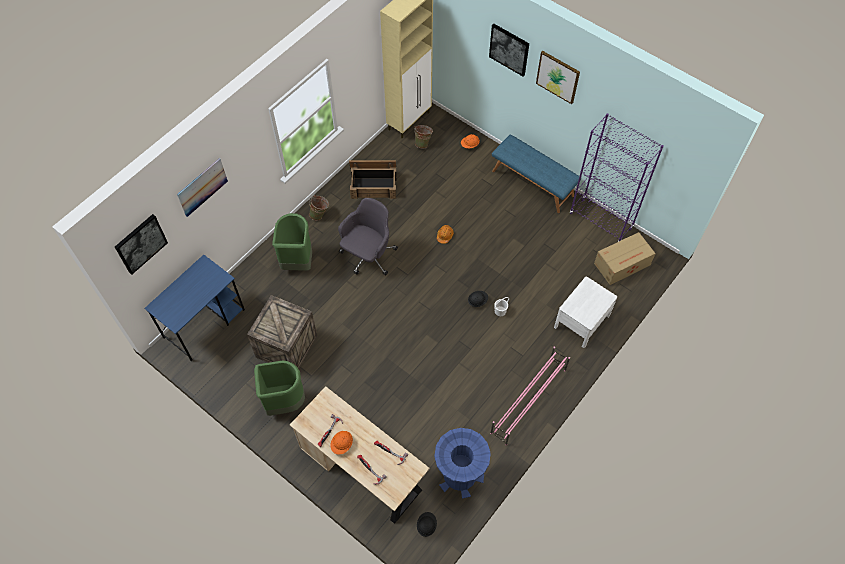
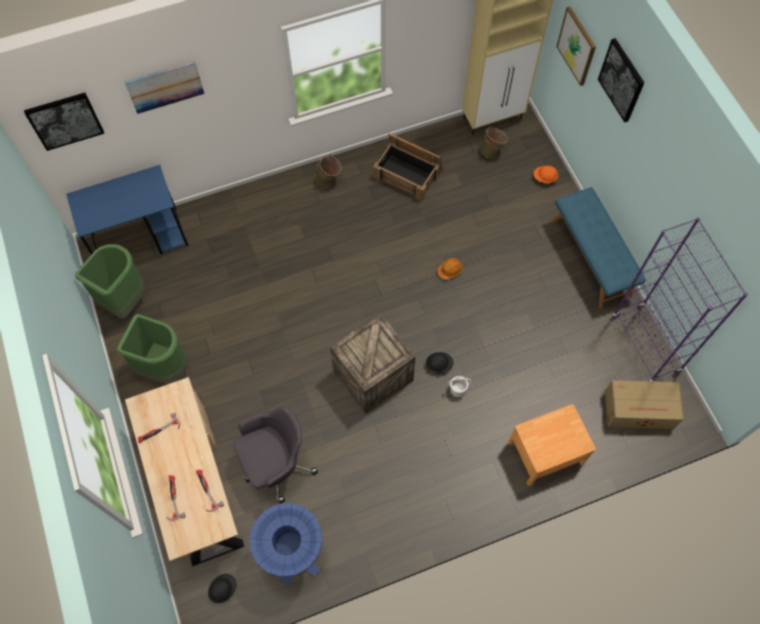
camera: 30 degrees right, 5 degrees up
(286, 345) = (205, 306): crate -> crate (373, 374)
(297, 261) = (273, 220): green trash can -> green trash can (125, 300)
(342, 445) = (163, 453): orange hard hat -> none
(368, 256) = (351, 251): grey office chair -> grey office chair (276, 464)
(528, 401) = (423, 512): pink shoe rack -> none
(558, 77) = (661, 142): picture -> picture (576, 46)
(581, 321) = (545, 453): white nightstand -> brown nightstand

